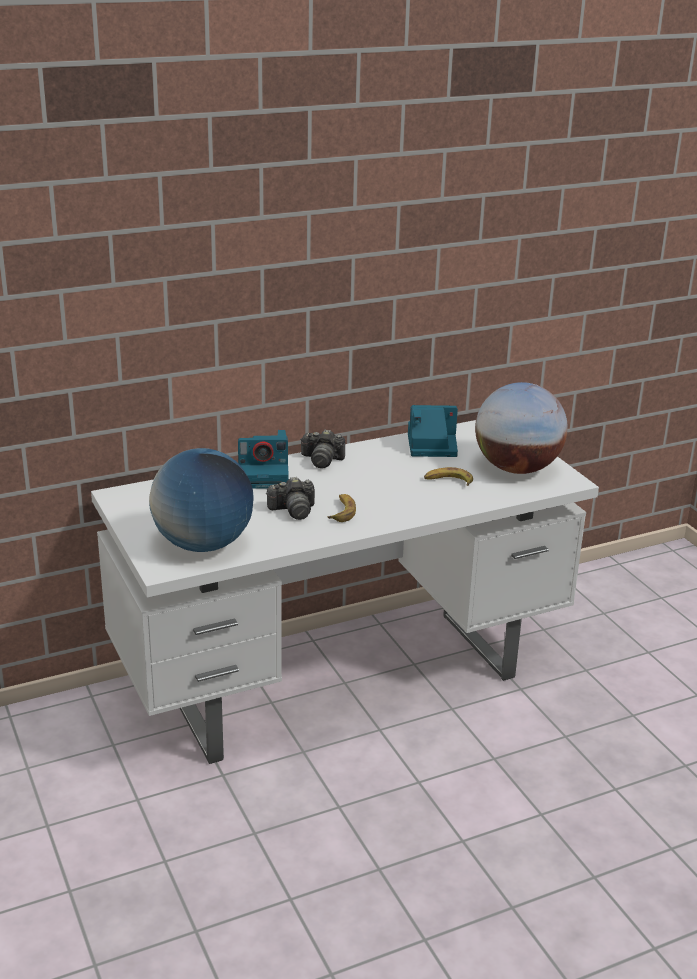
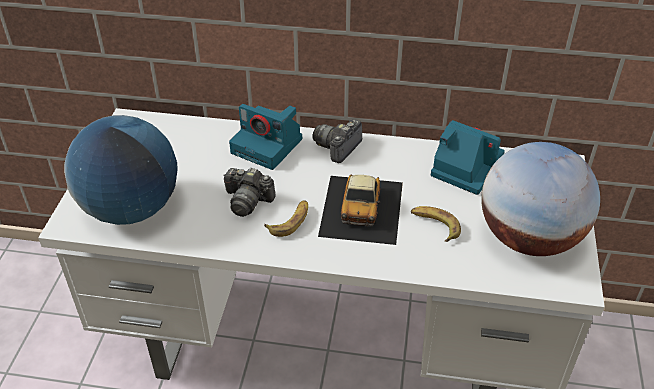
camera: 35 degrees right, 15 degrees up
(322, 460) = (338, 147): camera -> camera turned 75 degrees clockwise
(385, 488) = (362, 208): none -> toy car

